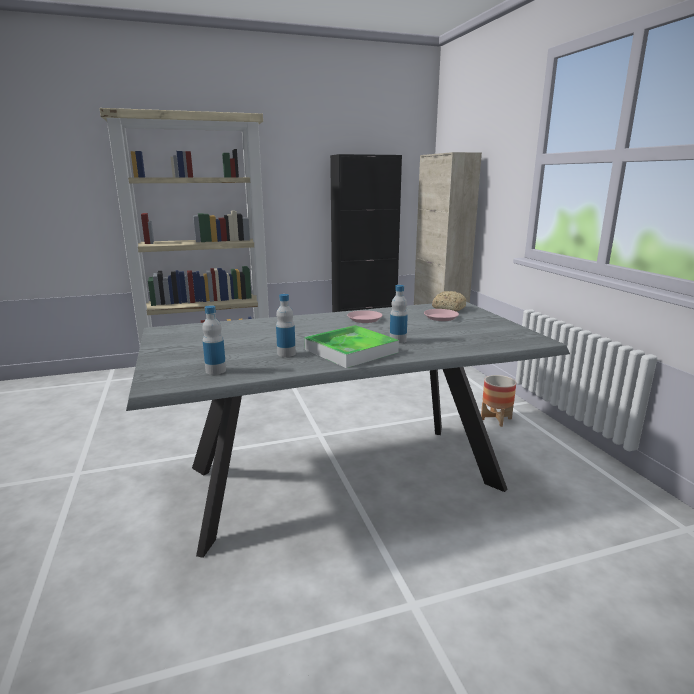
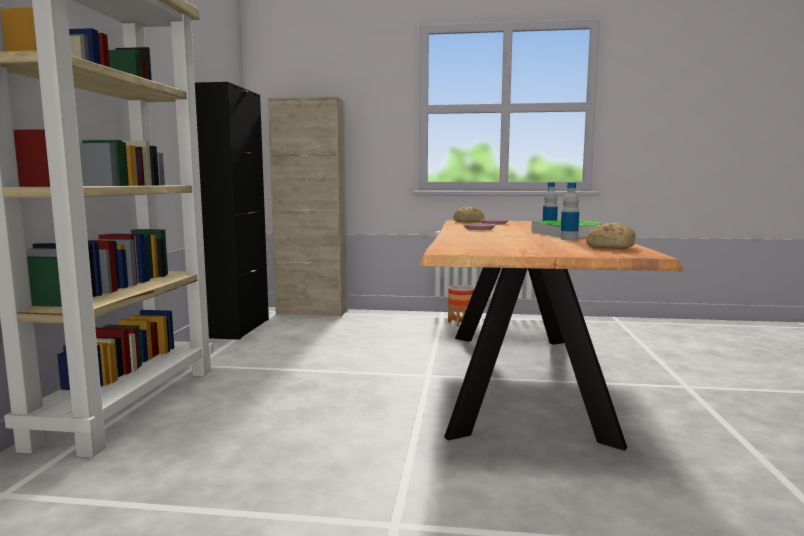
camera: 65 degrees left, 10 degrees down
(216, 370) = (609, 247): bottle -> bread
(343, 478) = (518, 379): grey dining table -> brown dining table

